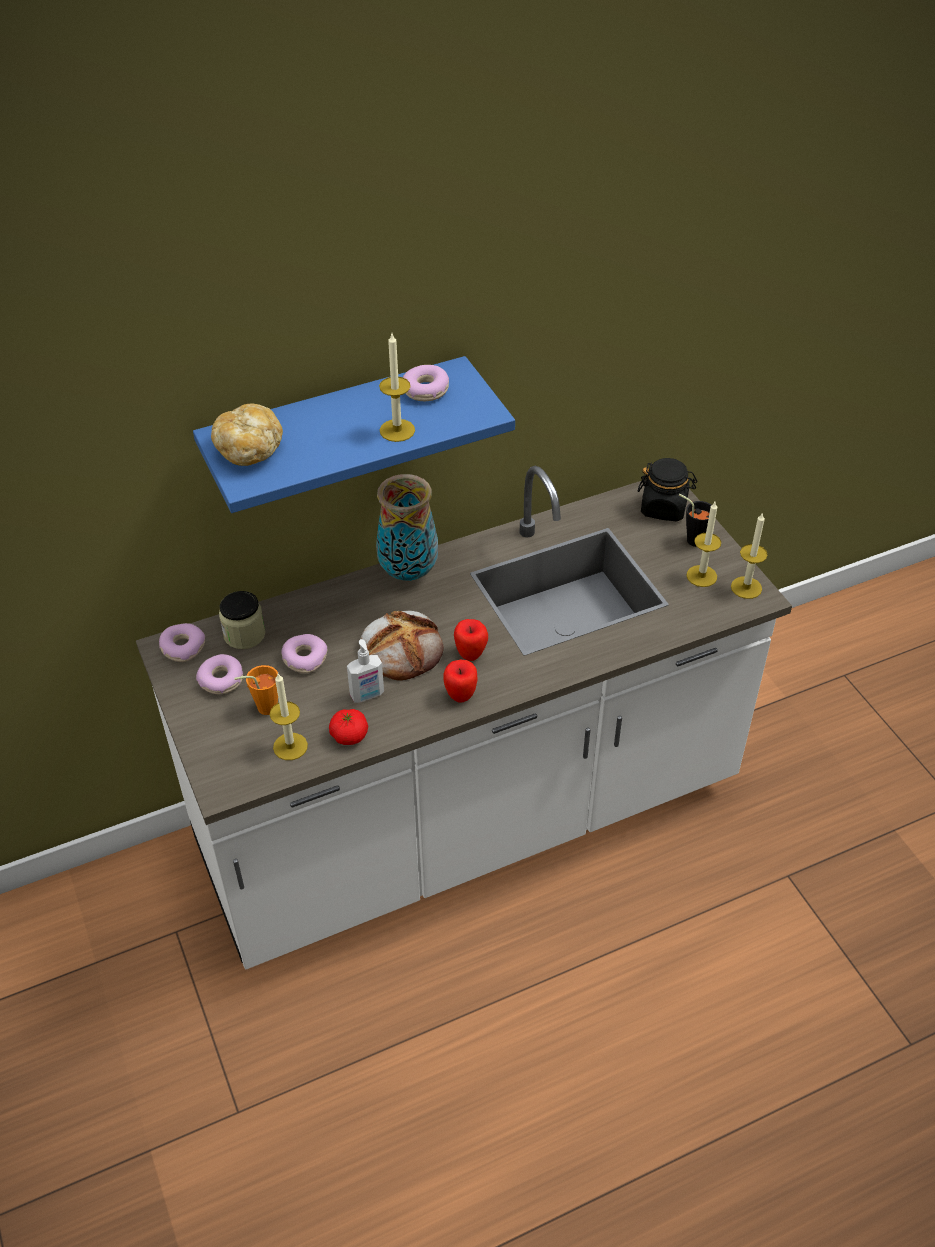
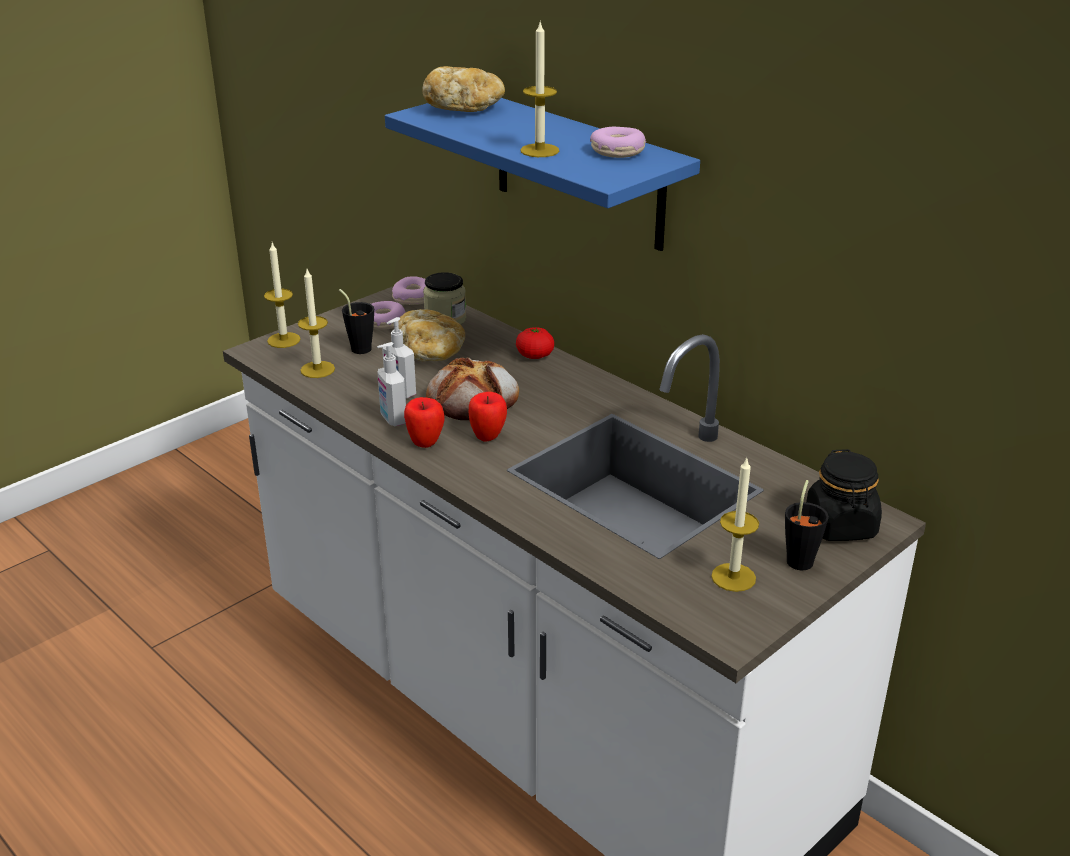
camera: 70 degrees right, 15 degrees down
(262, 708) = (359, 347): orange cup -> black cup
(304, 658) = (431, 353): donut -> bread
(349, 735) = (343, 394): tomato -> tomato (535, 355)
(409, 572) = (586, 380): vase -> none
(411, 709) = (392, 419): none -> soap dispenser
(746, 587) = (740, 620): candle -> candle (284, 340)

